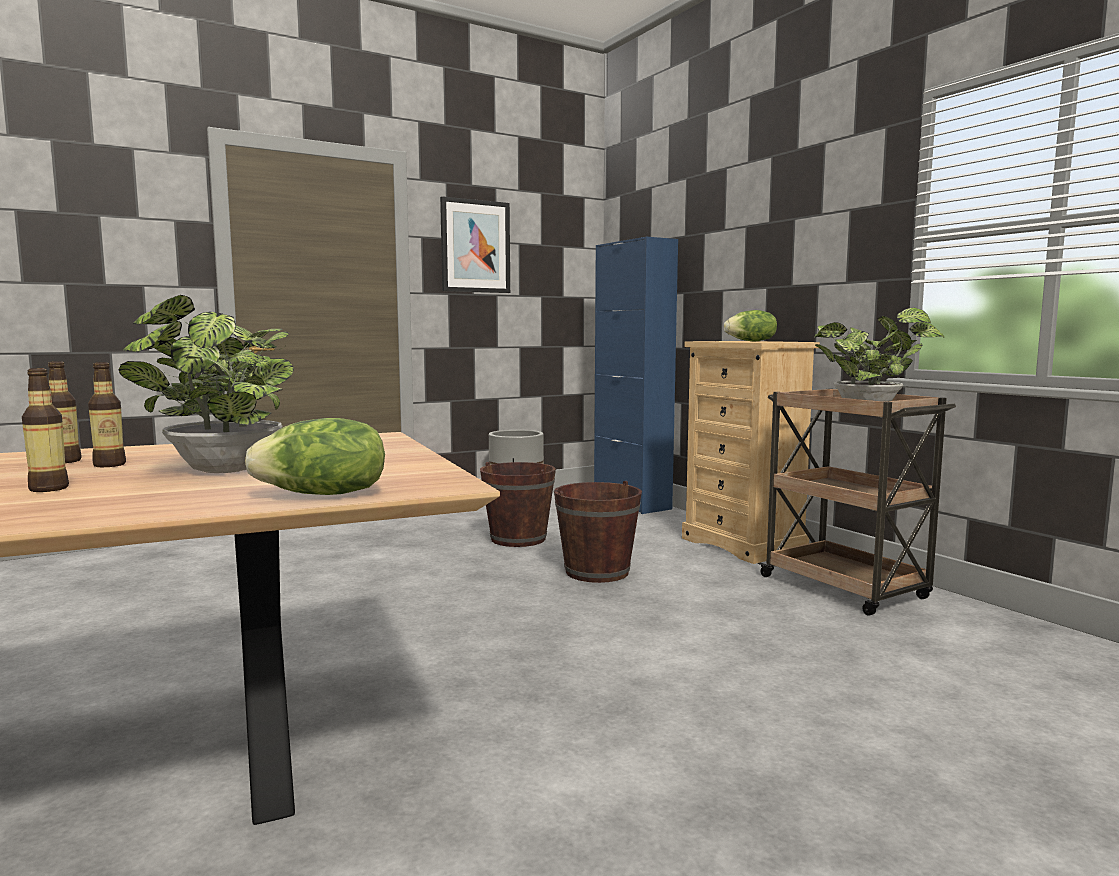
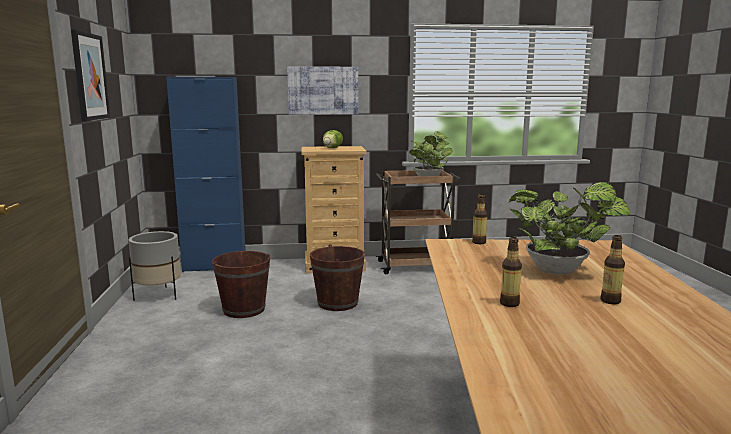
camera: 65 degrees left, 5 degrees up
(109, 465) = (530, 293): bottle -> bottle (479, 242)
(323, 495) = (628, 259): lettuce -> none
(778, 246) = (323, 90): none -> picture

